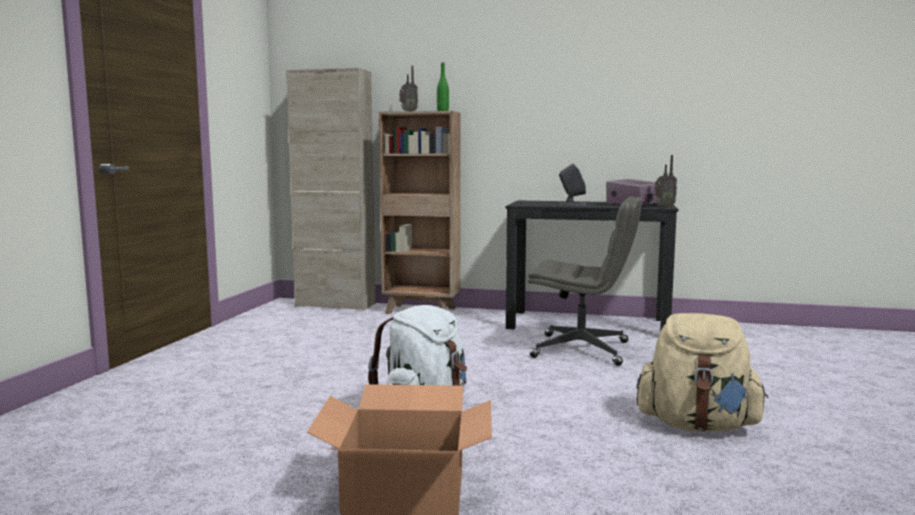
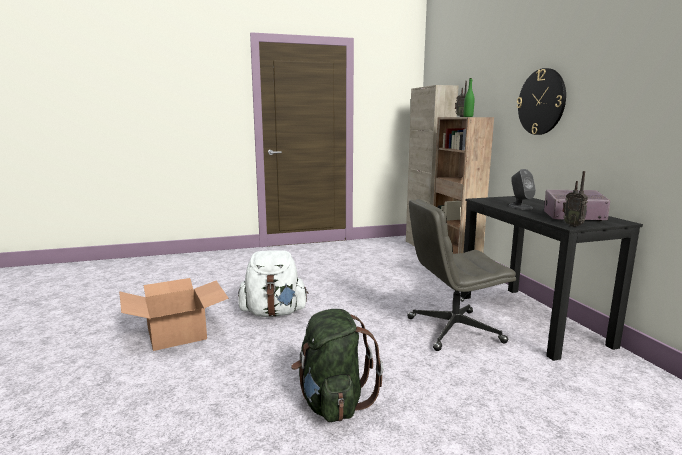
camera: 60 degrees right, 5 degrees up
(530, 96) = (541, 102): none -> wall clock
(582, 350) = (453, 330): grey office chair -> grey office chair turned 90 degrees clockwise
(697, 425) = (332, 402): beige backpack -> green backpack

